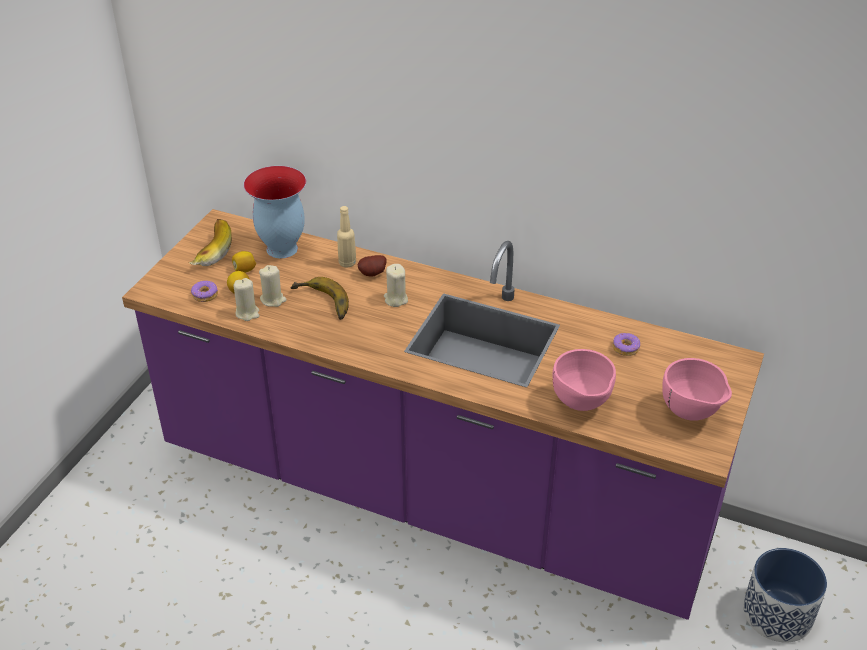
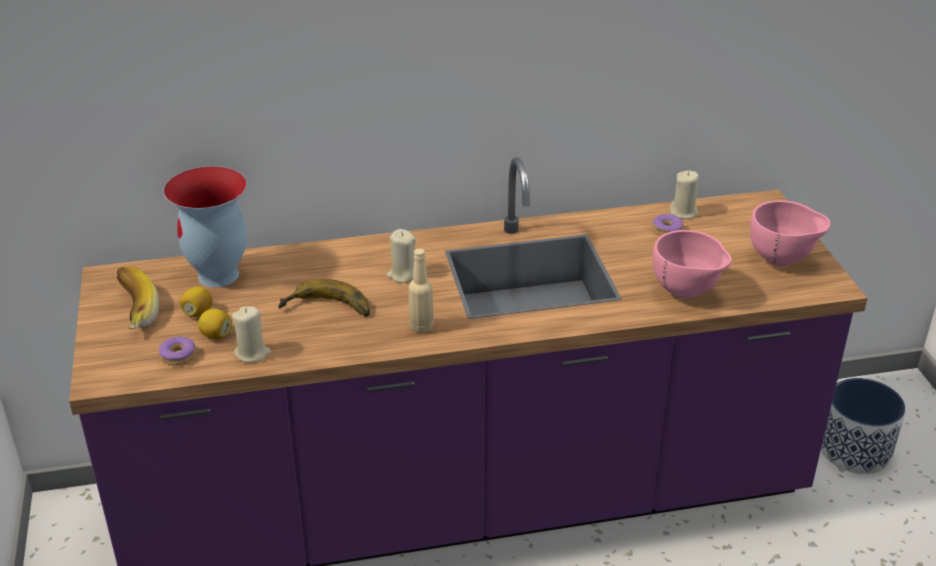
camera: 35 degrees left, 5 degrees down
(273, 300) = (267, 328): beige candle -> beige candle (683, 212)
(347, 263) = (310, 261): beige bottle -> beige bottle (421, 327)
(373, 274) = (352, 261): potato -> none

